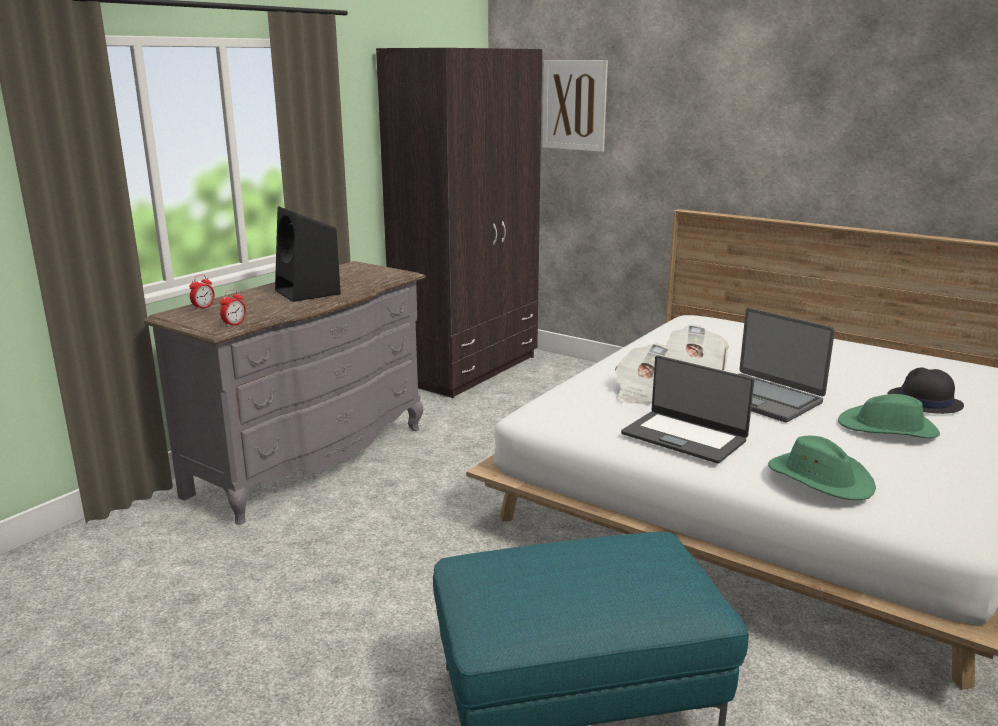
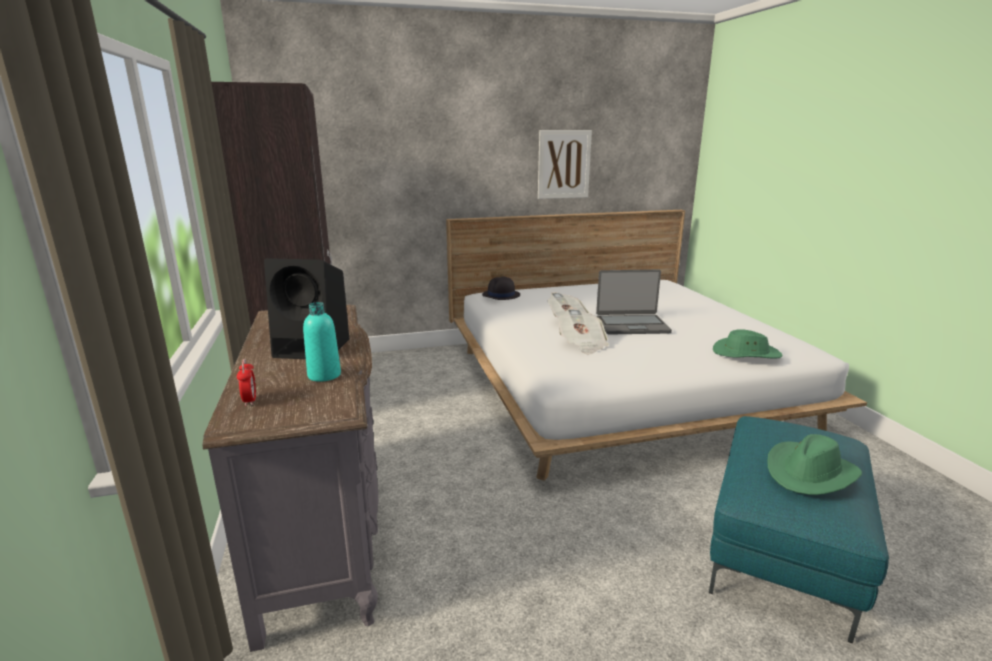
camera: 50 degrees left, 0 degrees up
(234, 324) = (344, 400): alarm clock -> none
(266, 308) = (324, 375): none -> turquoise bottle
(574, 105) = (340, 144): picture -> picture (564, 164)
(684, 437) = (659, 359): laptop -> none
(888, 428) = (702, 320): green hat -> green hat (810, 473)
(924, 401) = (679, 303): black hat -> black hat (501, 295)

